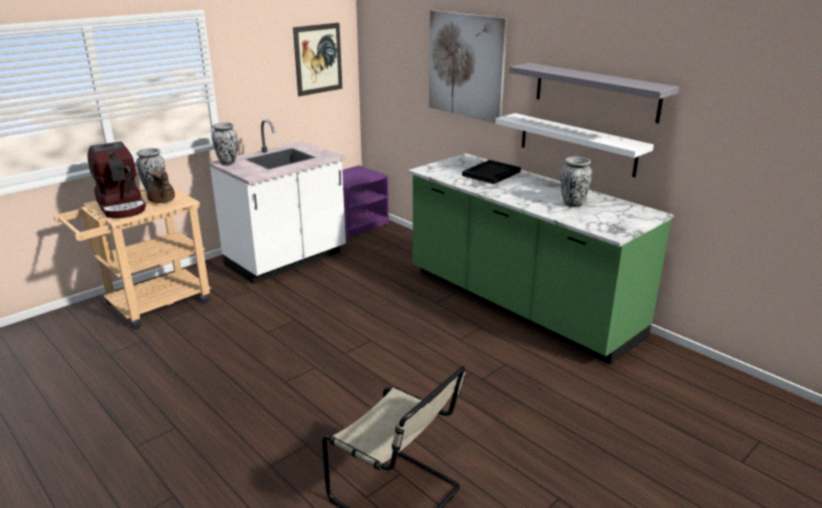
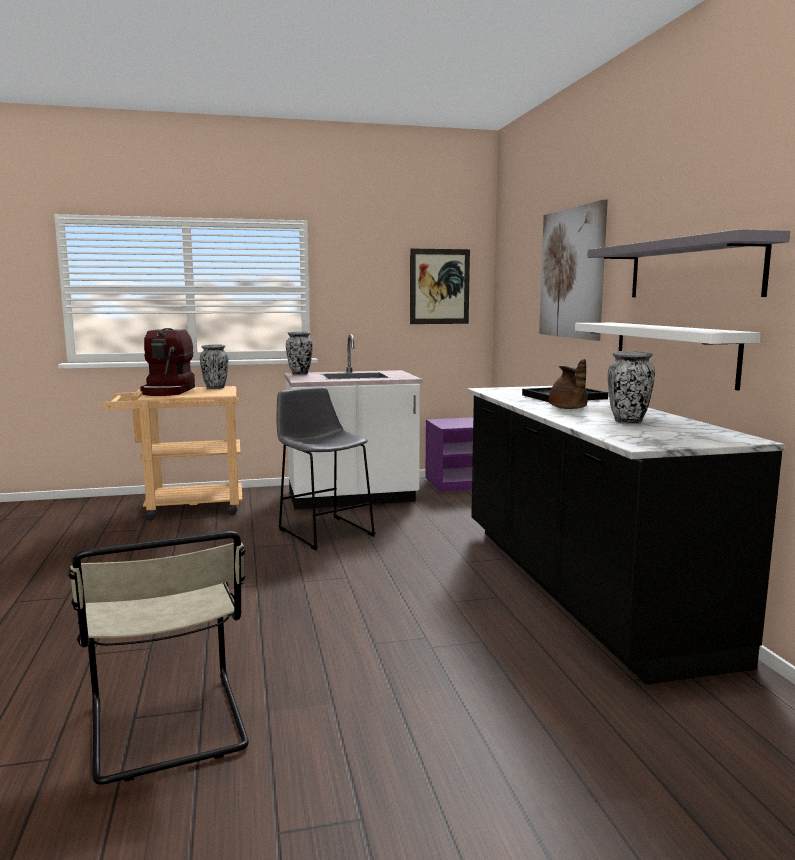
camera: 30 degrees right, 15 degrees down
(162, 201) = (205, 392): brown teapot -> brown teapot (568, 408)
(304, 301) = (324, 531): none -> grey stool
(519, 304) = (579, 587): green counter -> black counter

